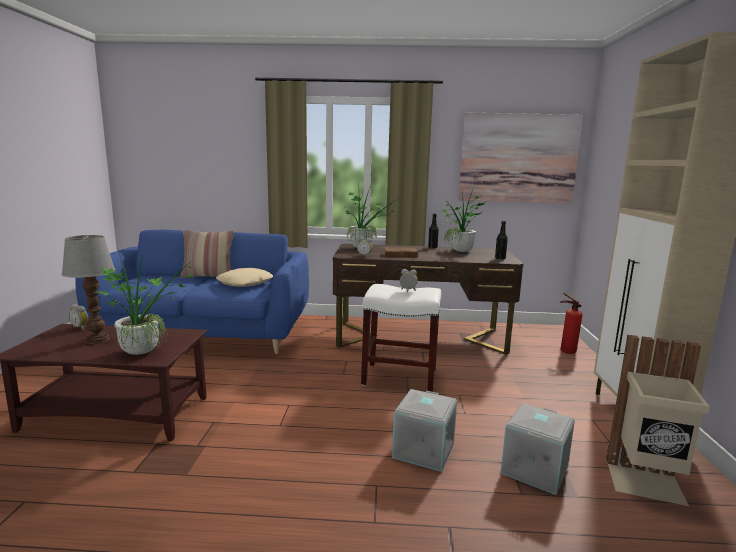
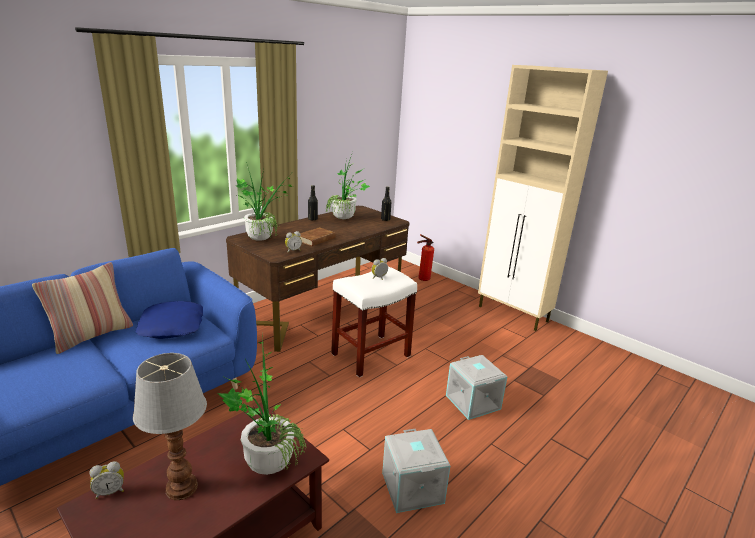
camera: 50 degrees left, 10 degrees up
(245, 283) = (172, 326): beige pillow -> blue pillow
(518, 158) = (357, 118): picture -> none
(533, 469) = (527, 376): grey storage box -> grey storage box (411, 487)
(646, 483) = (566, 353): beige trash can -> none

